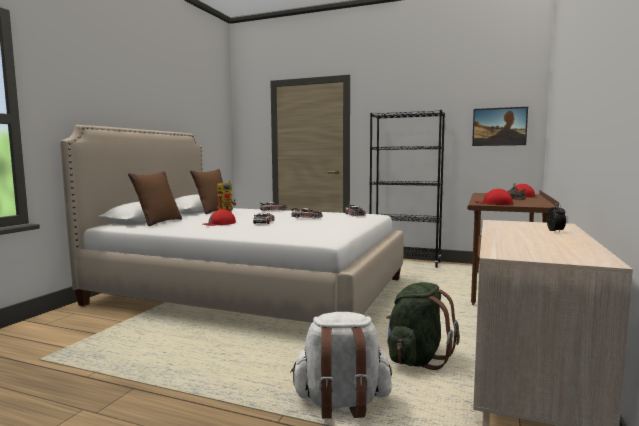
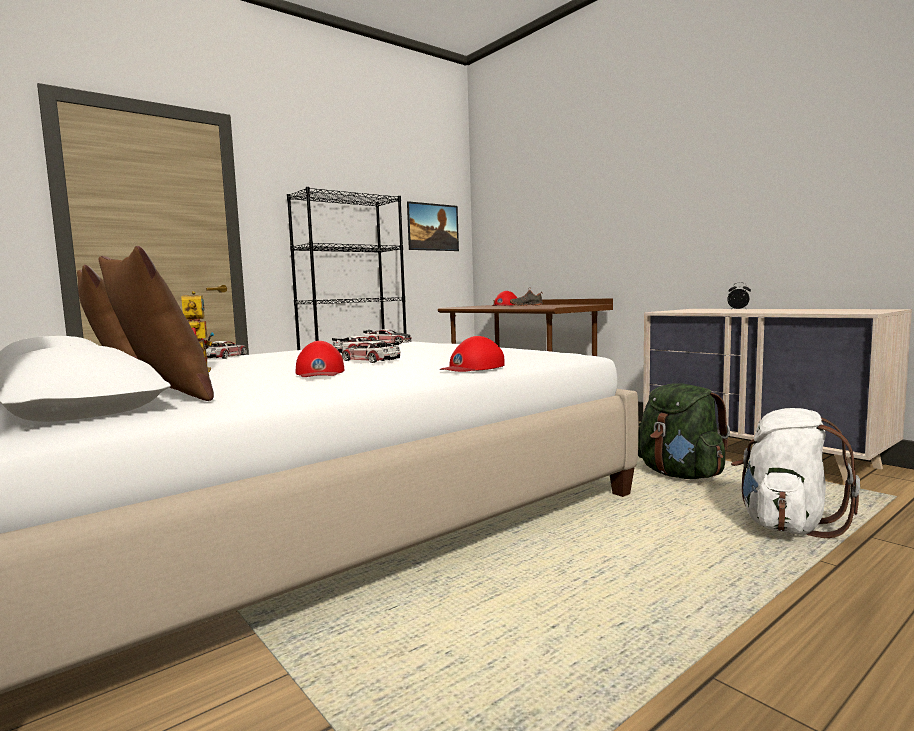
camera: 60 degrees left, 0 degrees up
(494, 203) = (555, 306): red cap -> red cap (472, 367)

